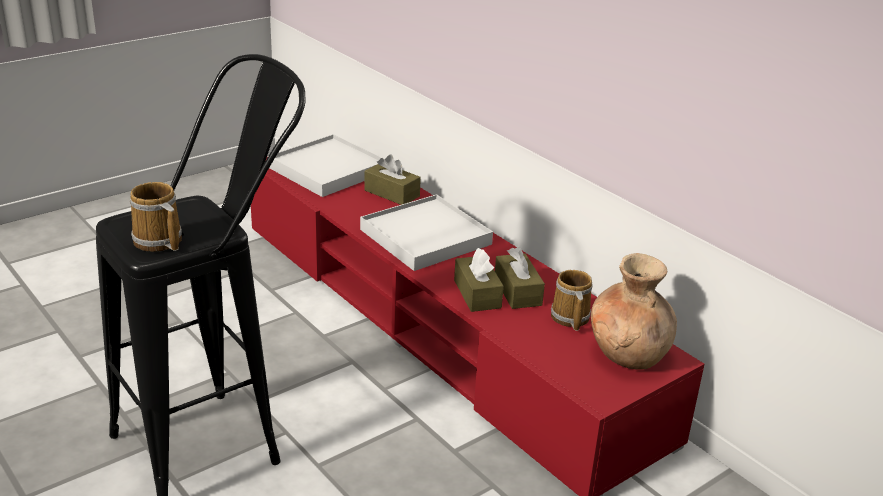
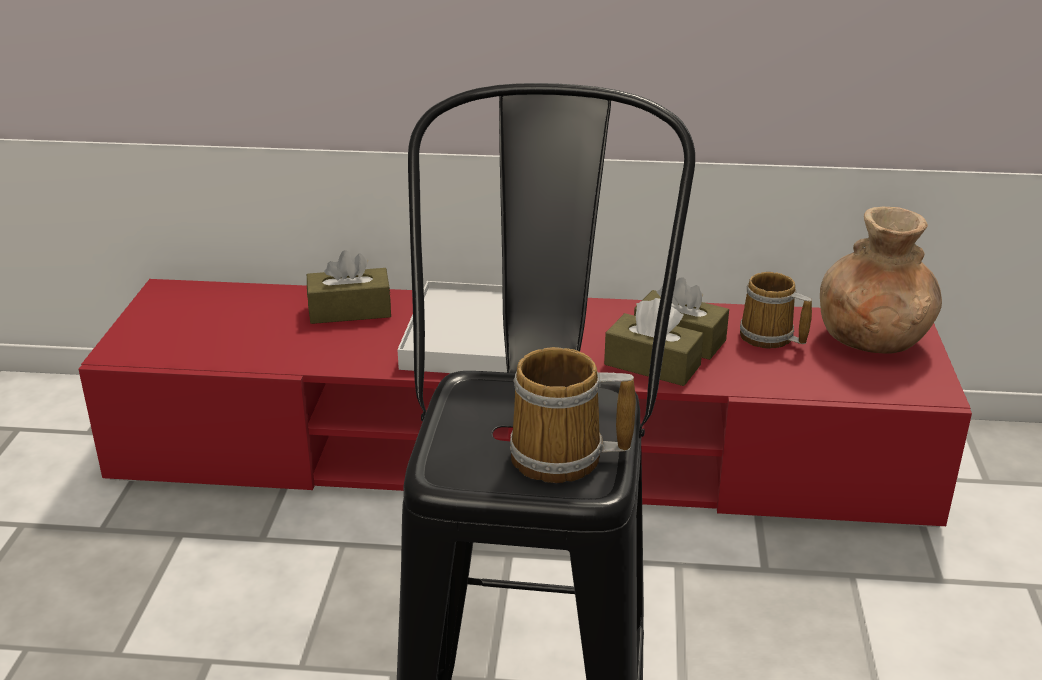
camera: 45 degrees left, 0 degrees up
(328, 170) = (215, 323): white tray -> none

